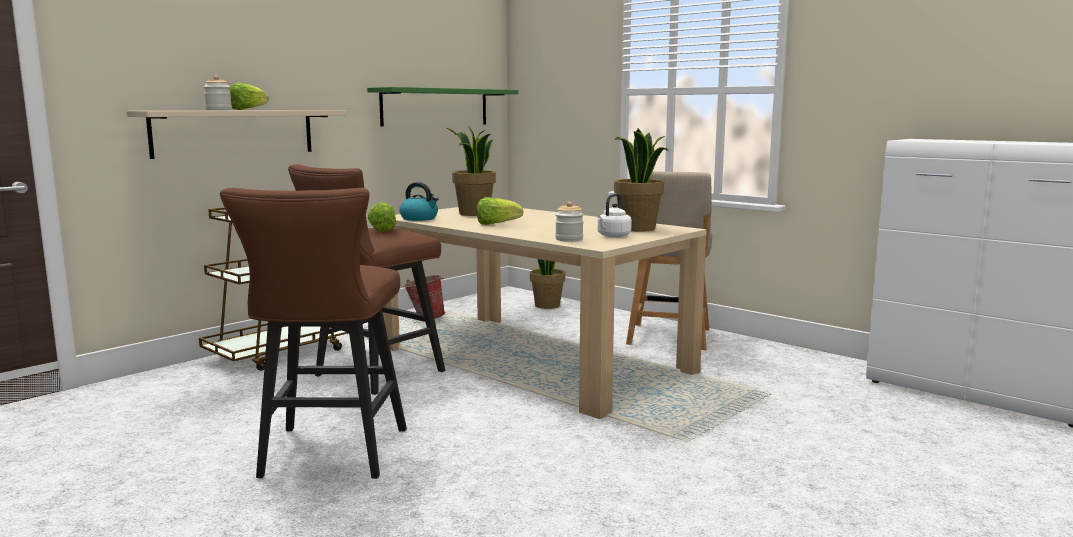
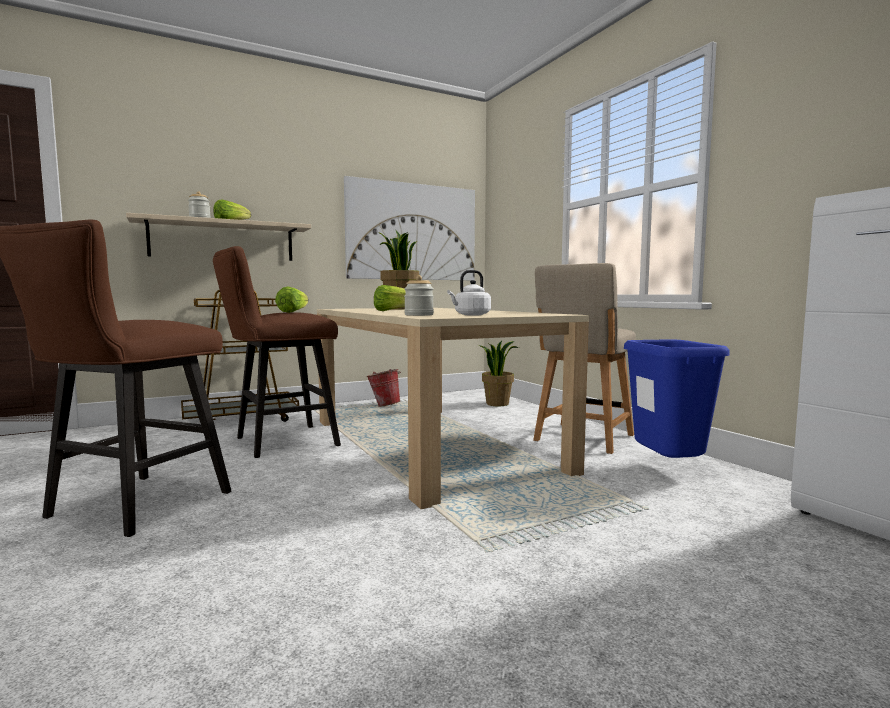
camera: 20 degrees right, 5 degrees down
(420, 218) = (345, 309): kettle -> none
(435, 107) = (412, 232): green shelf -> picture
(638, 229) = (514, 313): potted plant -> none
(761, 360) = (668, 470): none -> blue trash can

